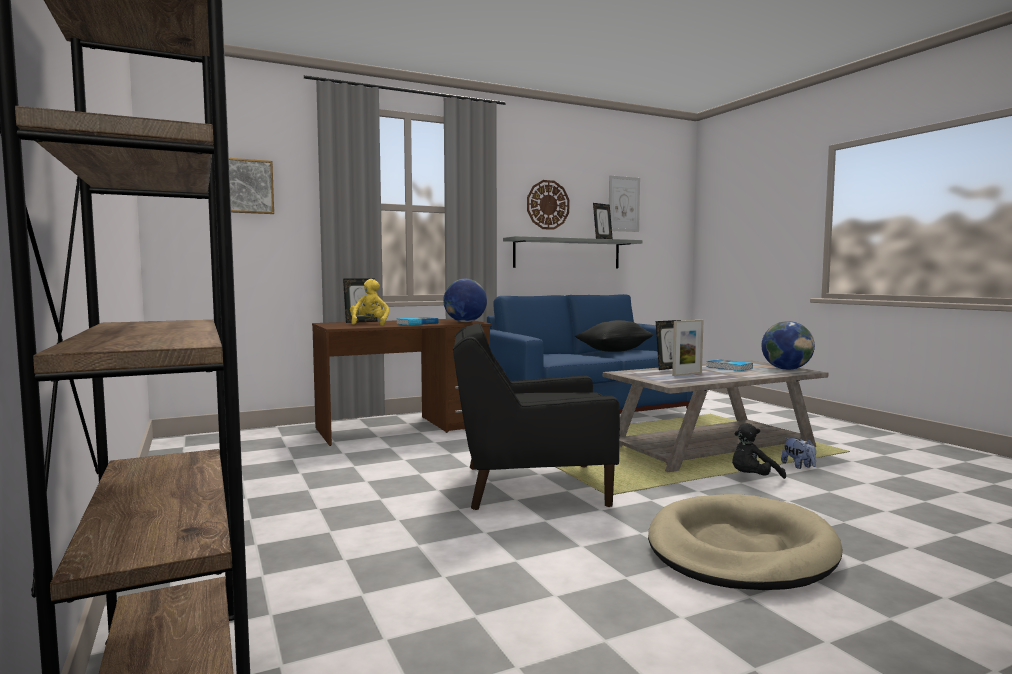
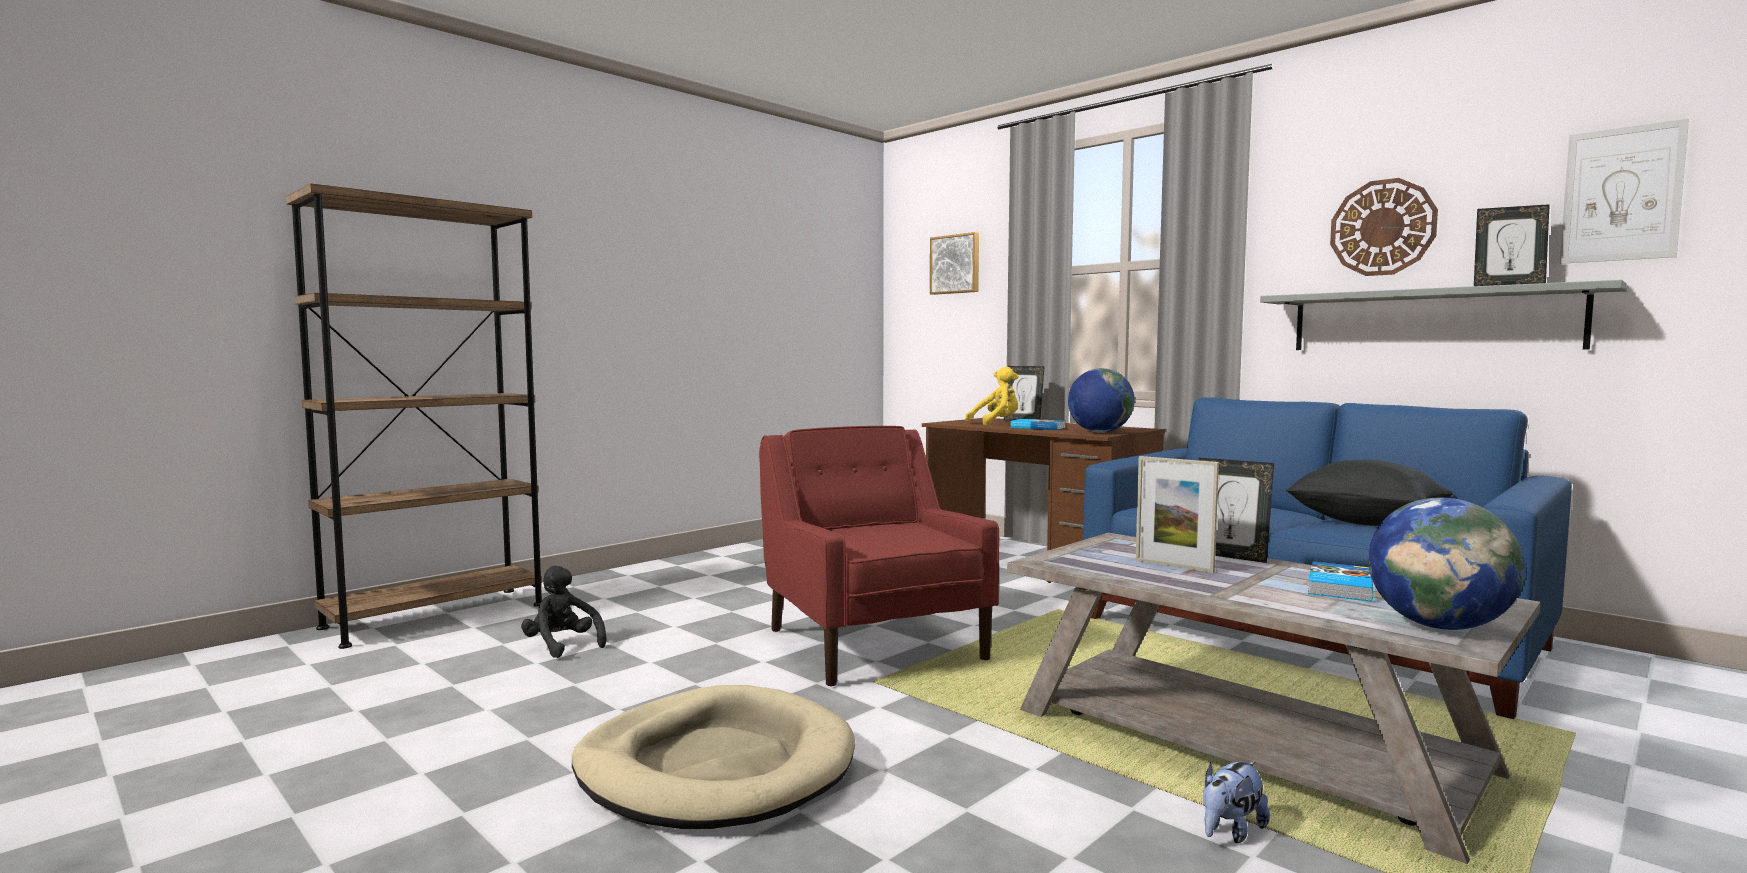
camera: 70 degrees right, 0 degrees up
(530, 486) = (873, 643): black armchair -> red armchair
(753, 478) = (1070, 779): black plush toy -> black plush toy (562, 646)

